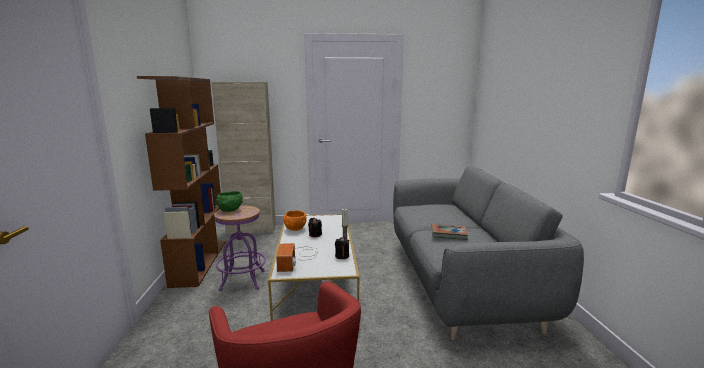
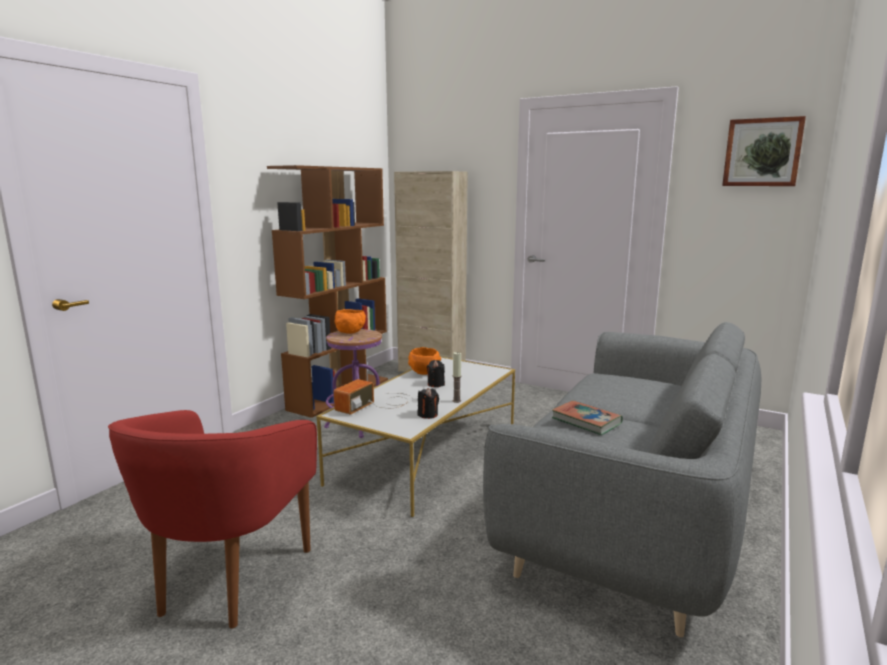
camera: 35 degrees right, 0 degrees up
(230, 210) = (350, 332): green bowl -> orange bowl
(447, 73) = (762, 152): none -> picture

